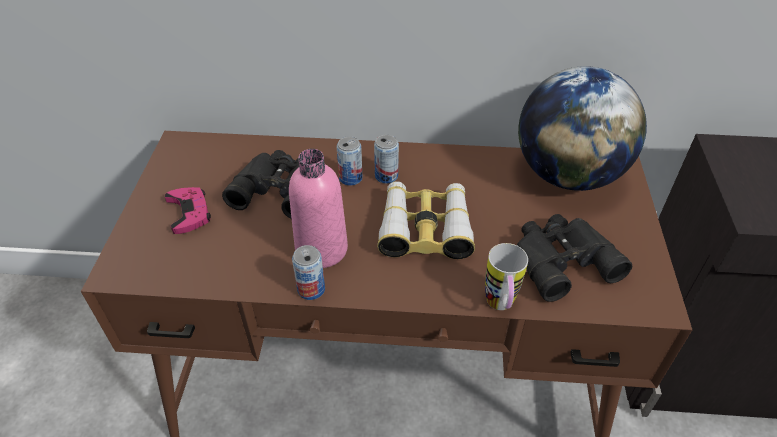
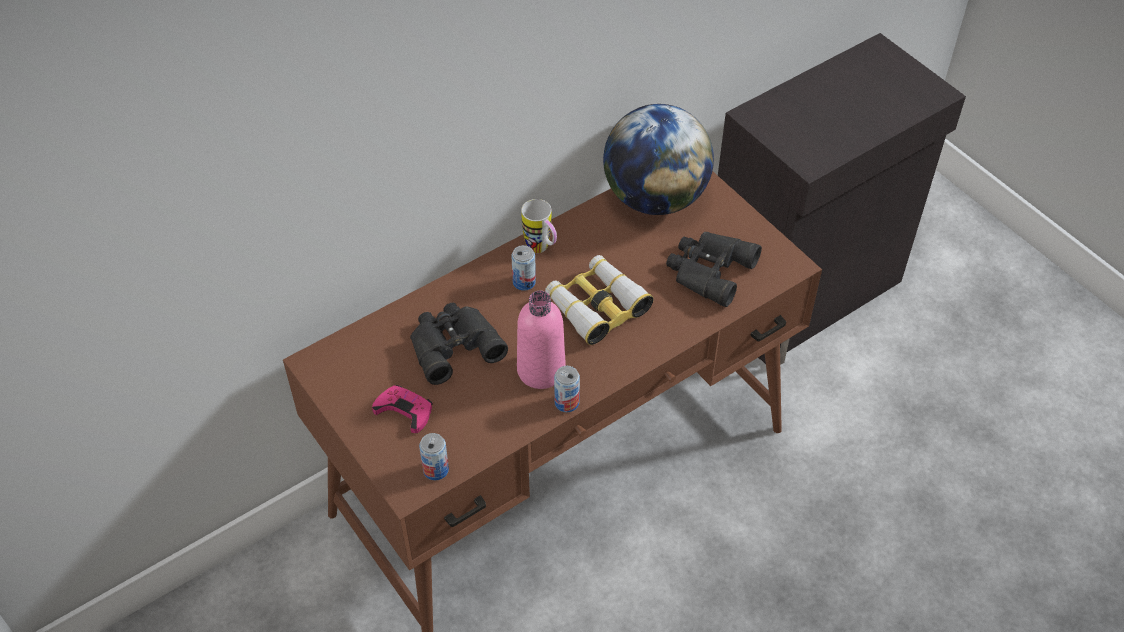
camera: 40 degrees left, 5 degrees up
(350, 178) = (498, 301): can -> can (436, 470)
(500, 307) = (701, 330): mug -> mug (541, 250)

